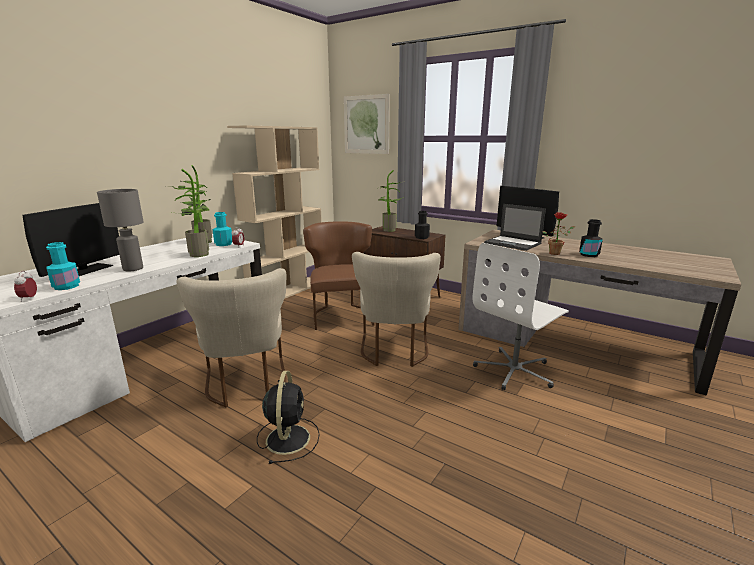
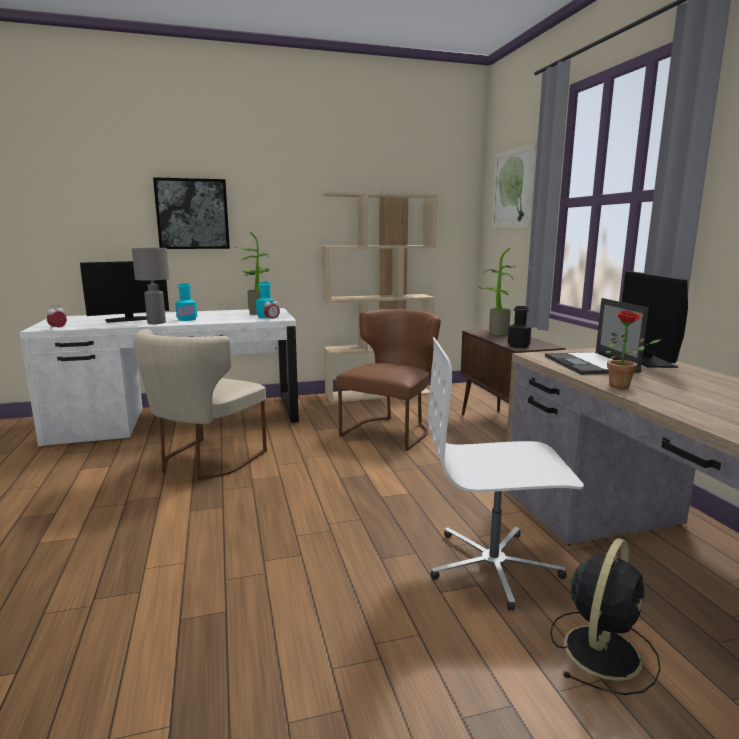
camera: 40 degrees right, 5 degrees down
(66, 286) = (93, 326): turquoise bottle -> turquoise bottle (187, 319)
(110, 147) = (192, 214): none -> picture
(198, 254) = (226, 320): potted plant -> none
(288, 437) = (157, 516): black fan -> black fan (603, 649)
(394, 351) = (380, 484): beige chair -> none
(589, 254) = (684, 399): black bottle -> none

